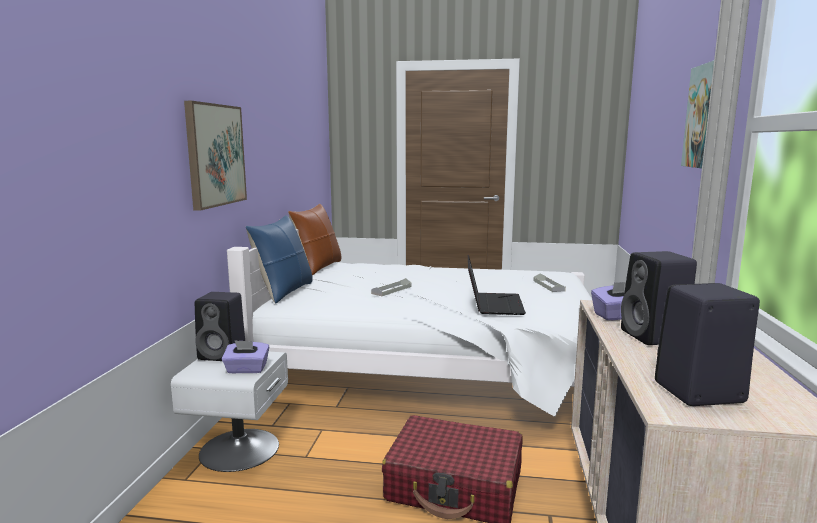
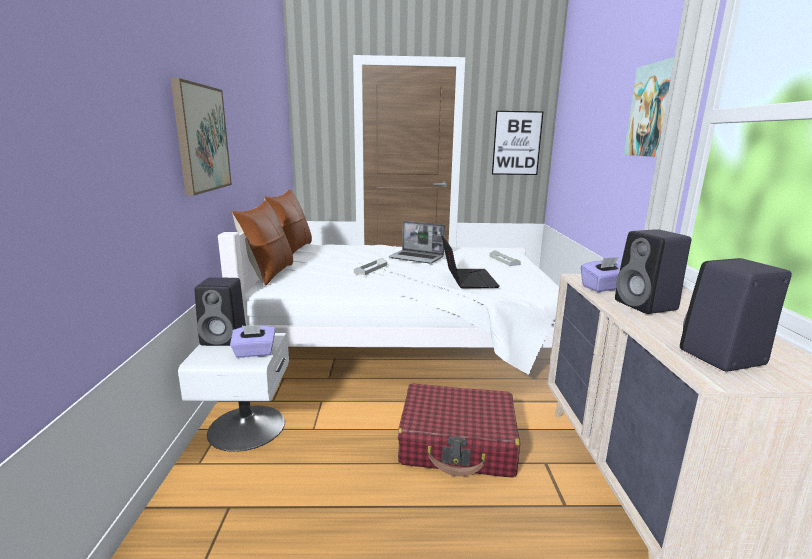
camera: 10 degrees left, 5 degrees up
(284, 292) = (268, 274): blue pillow -> brown pillow
(448, 280) = (417, 258): none -> laptop
(581, 151) = (516, 143): none -> picture

